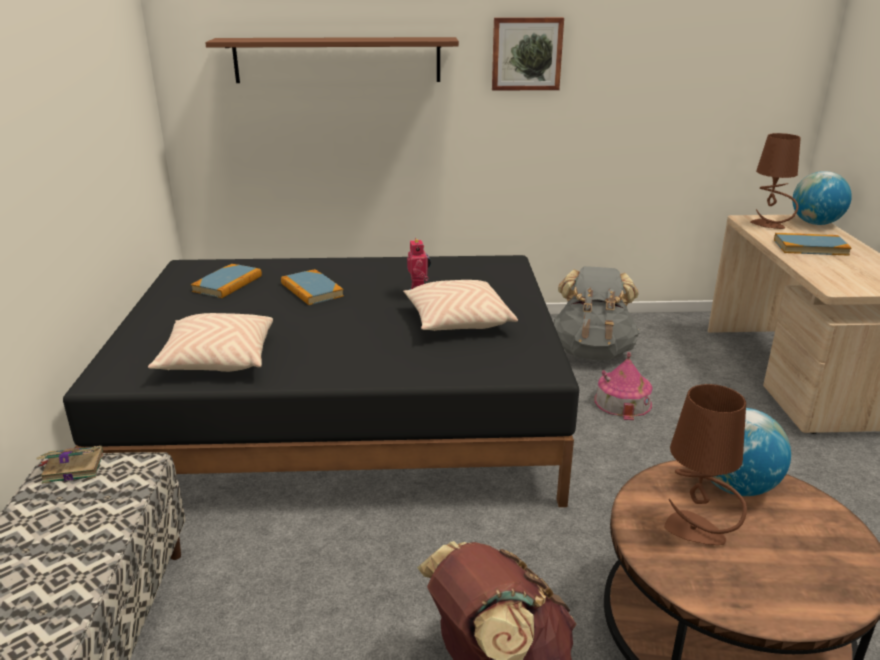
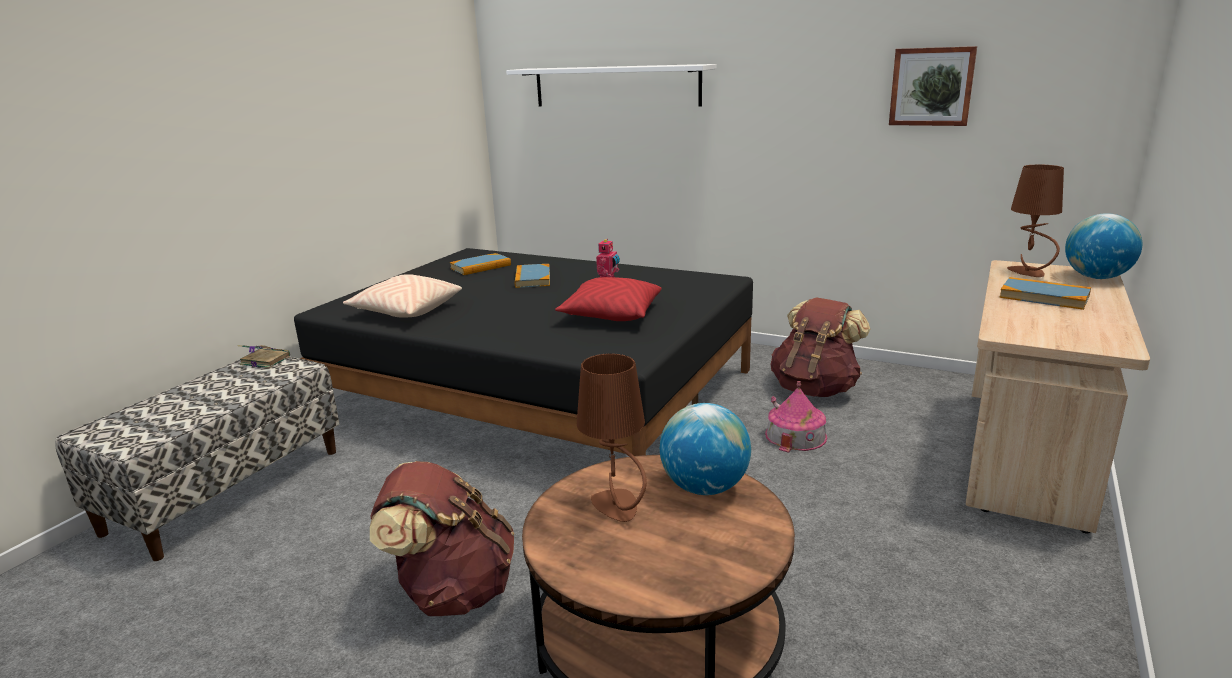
camera: 30 degrees right, 5 degrees down
(337, 60) = (615, 86): brown shelf -> white shelf
(457, 322) = (611, 315): beige pillow -> red pillow
(526, 54) = (783, 79): picture -> picture (931, 86)
(592, 352) = (815, 389): grey backpack -> brown backpack

